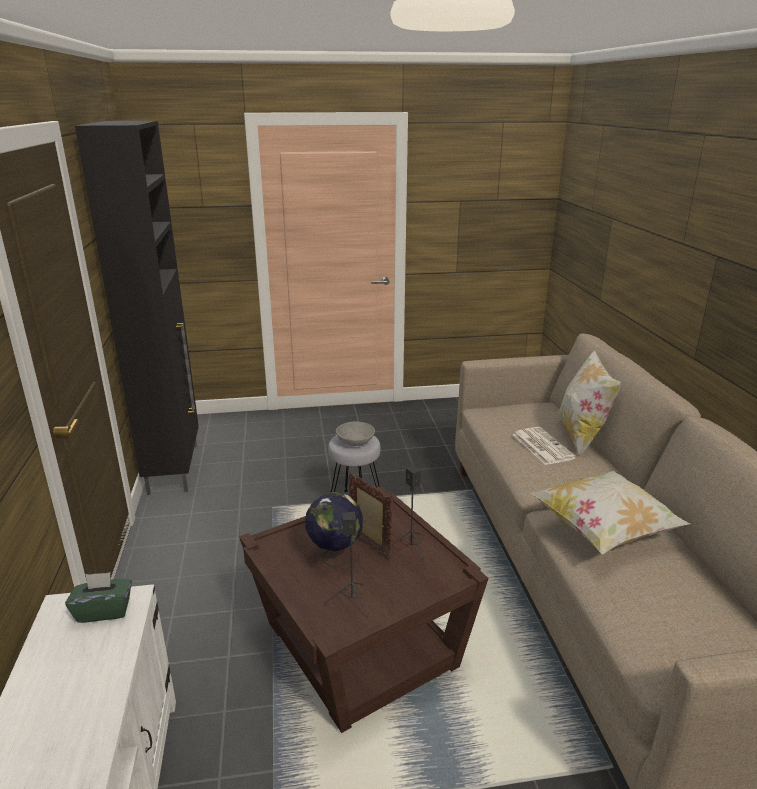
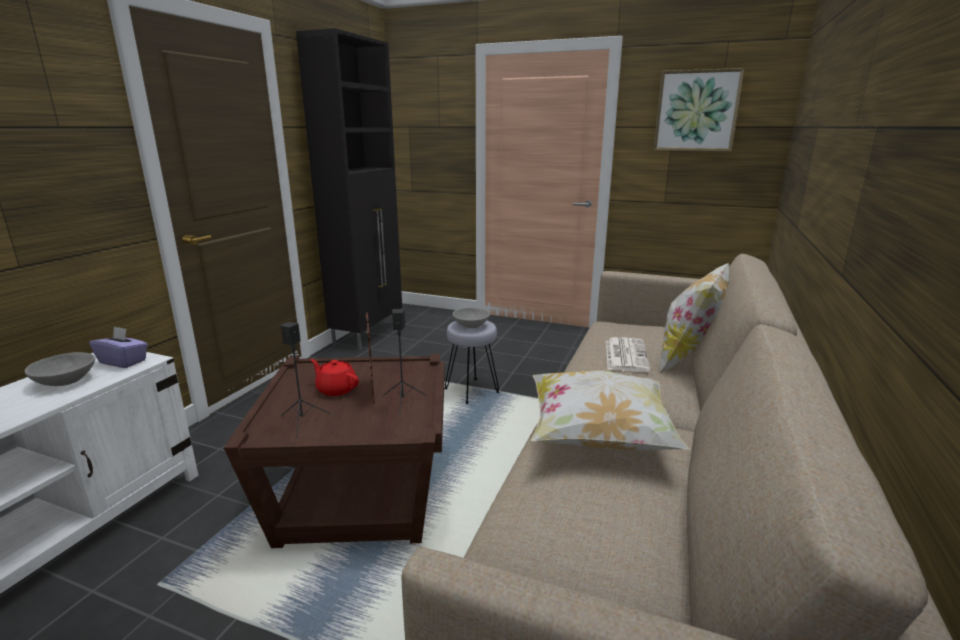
camera: 30 degrees right, 5 degrees down
(77, 660) = (66, 381): none -> grey bowl
(104, 610) = (123, 361): green tissue box -> purple tissue box
(335, 557) = (336, 389): globe -> red teapot
(480, 186) = (696, 111): none -> picture

